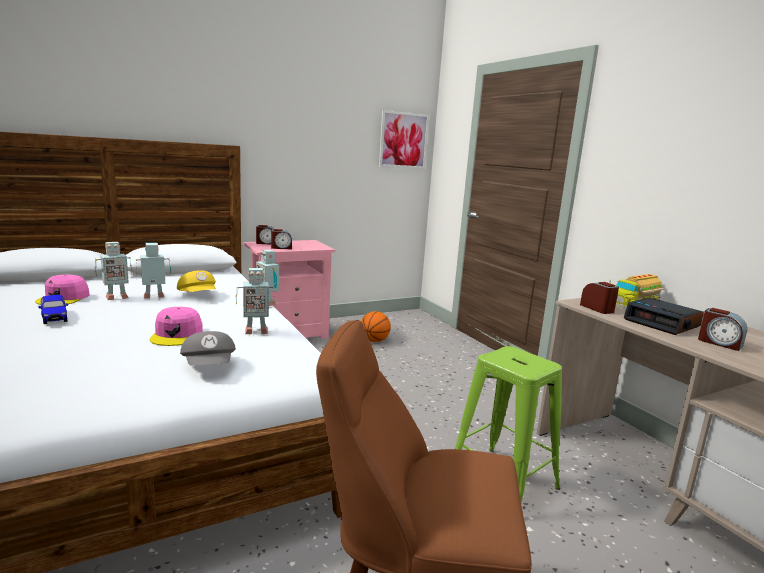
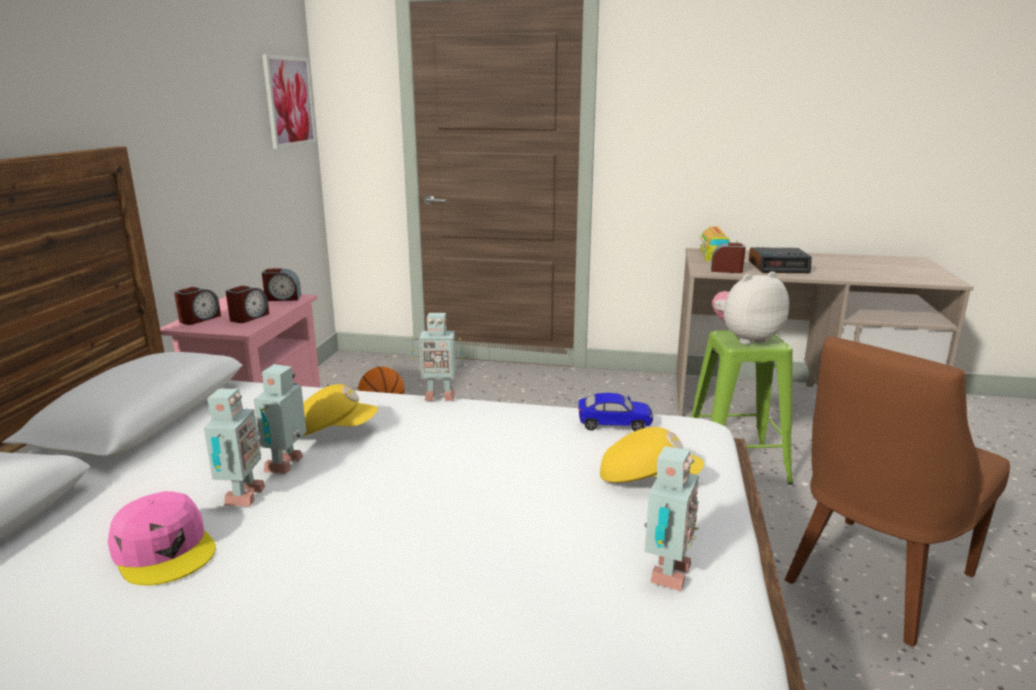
camera: 50 degrees left, 5 degrees up
(54, 318) = (293, 571): toy car -> toy car (614, 424)
(177, 335) = (505, 478): pink cap -> none
(210, 366) = (647, 479): grey cap -> yellow cap
(255, 331) = (544, 427): toy robot -> toy robot (665, 574)
(517, 359) = (745, 338): none -> plush toy
(719, 343) = (832, 269): alarm clock -> alarm clock (282, 298)

